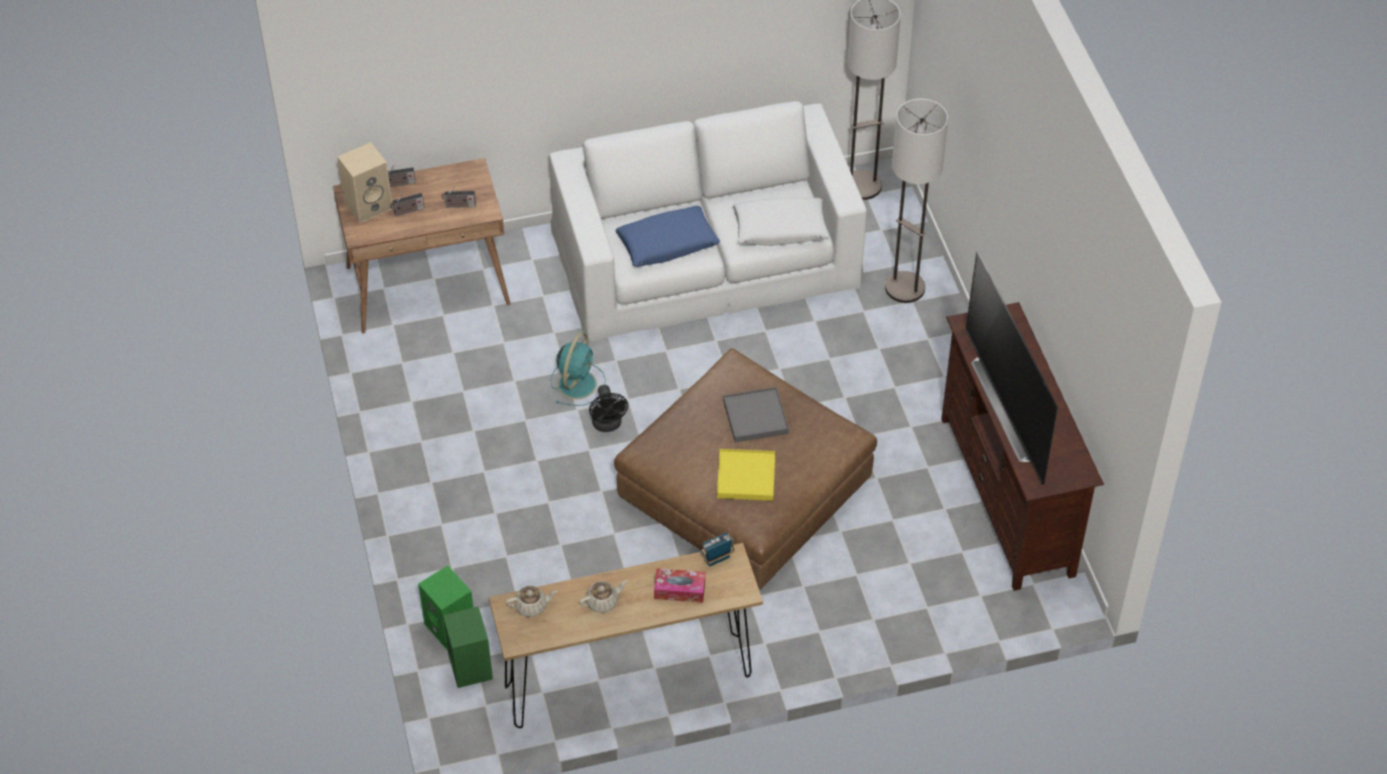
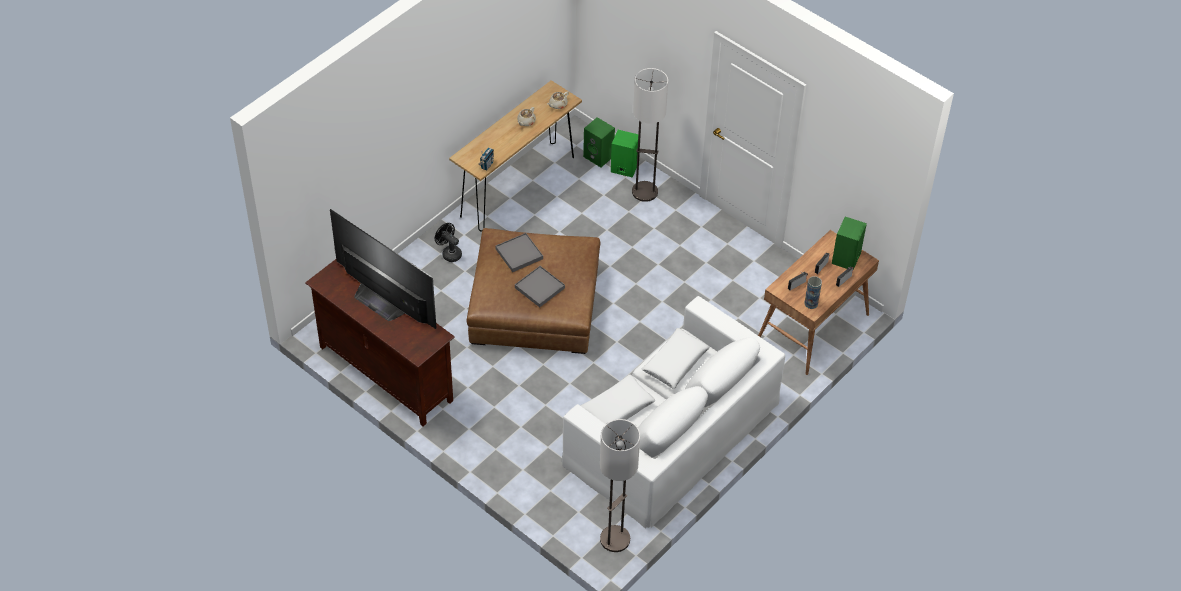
camera: 145 degrees right, 0 degrees up
(369, 205) = (846, 259): beige speaker -> green speaker
(467, 177) = (811, 303): none -> vase
(577, 383) = (675, 316): turquoise fan -> none
(608, 425) = (637, 301): black fan -> black fan (449, 253)
(667, 244) = (675, 363): blue pillow -> white pillow
(679, 590) = (493, 143): tissue box -> none
(746, 477) = (519, 254): yellow tray -> grey tray
(904, 288) = (534, 476): floor lamp -> floor lamp (645, 191)

